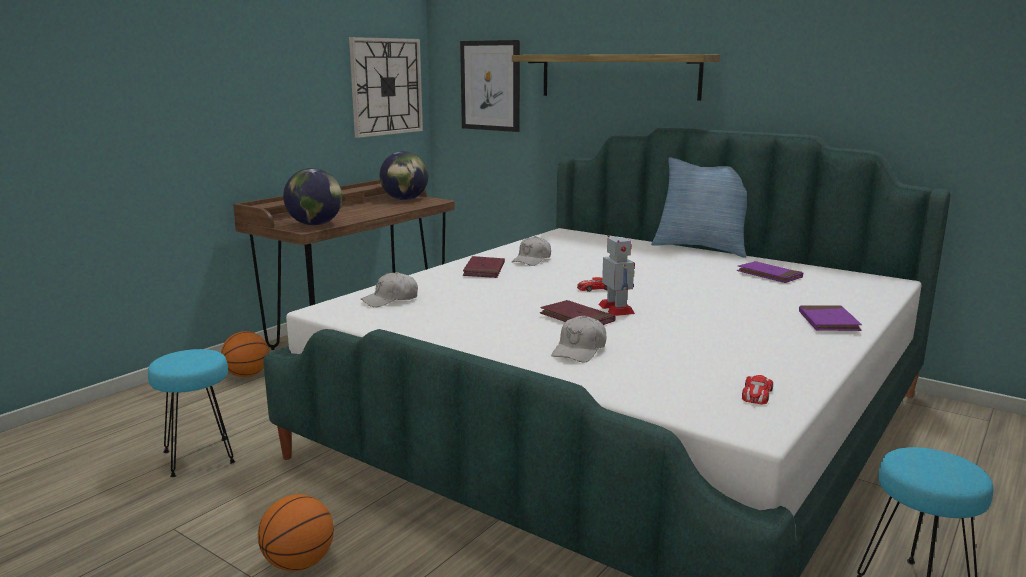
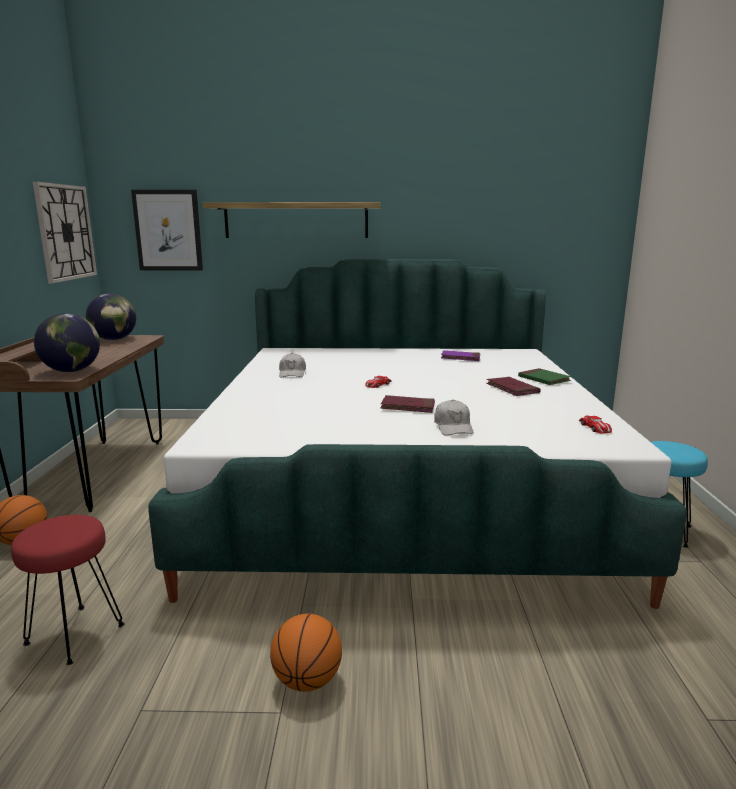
camera: 35 degrees left, 0 degrees up
(199, 456) = (74, 633): turquoise stool -> red stool
(390, 300) = (242, 423): white cap -> none
(484, 270) = (271, 386): red book -> red book (512, 389)
(616, 309) = (419, 396): toy robot -> none
(702, 248) = (389, 347): pillow -> none
(828, 322) = (543, 379): purple book -> green book

